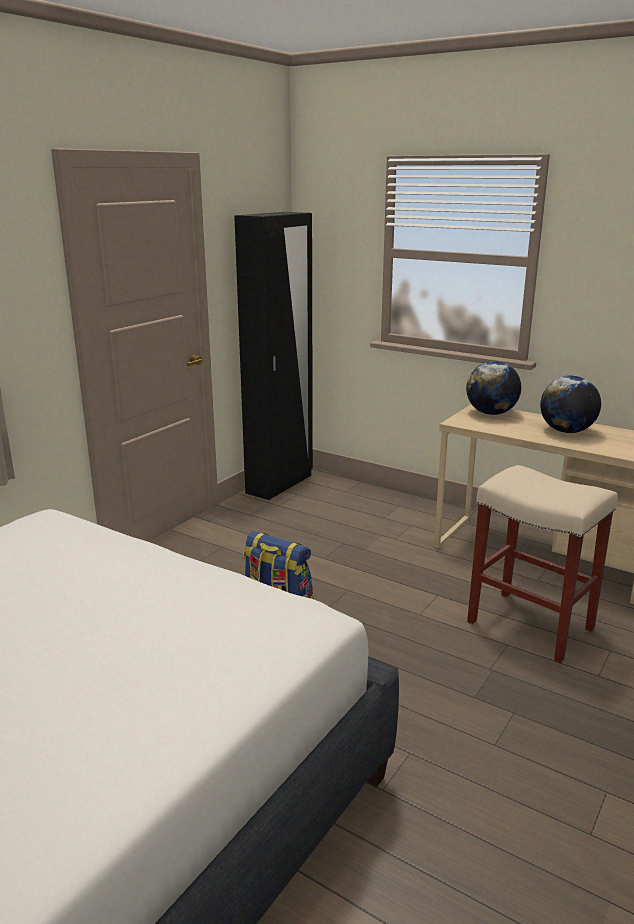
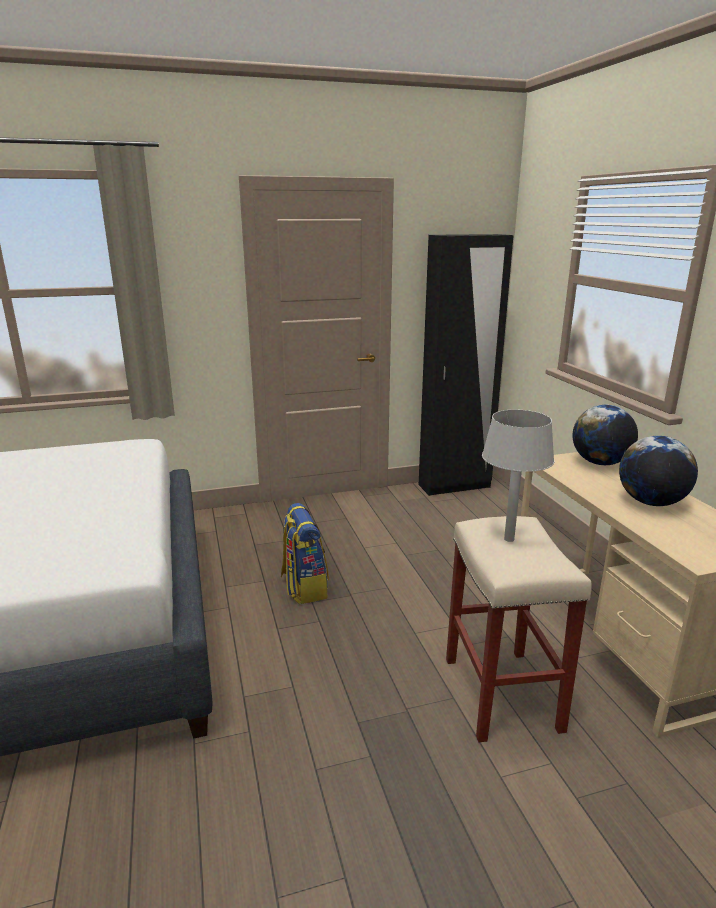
camera: 40 degrees right, 0 degrees up
(535, 484) = (508, 539): none -> grey table lamp

